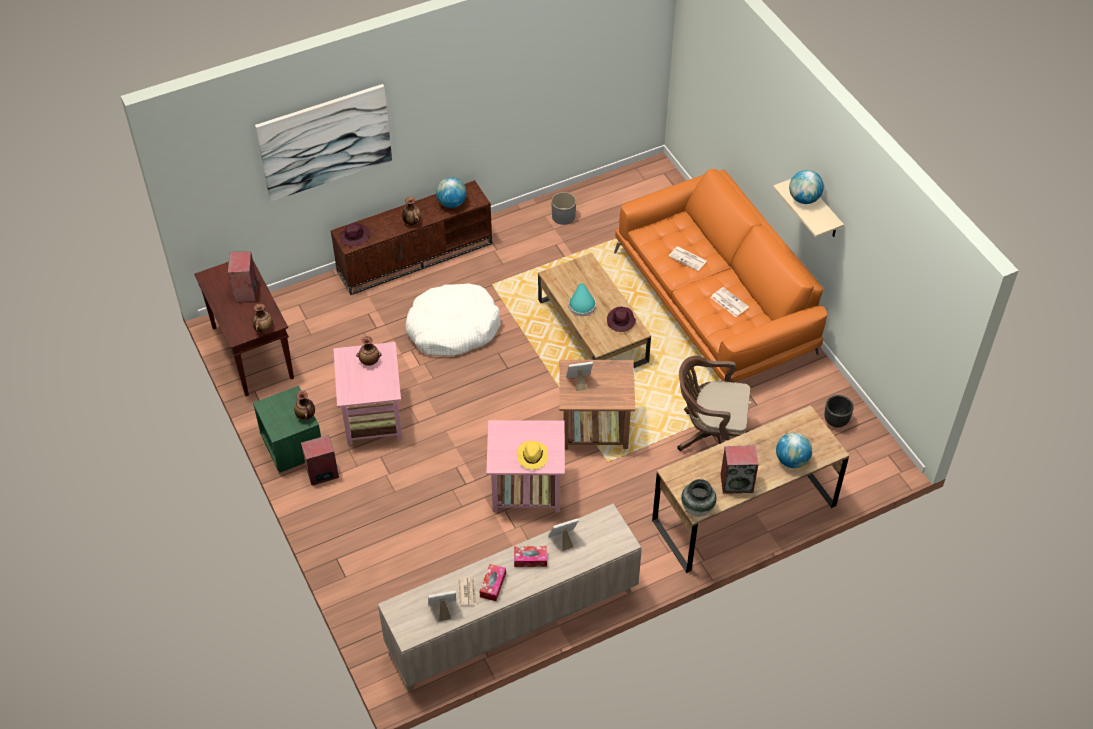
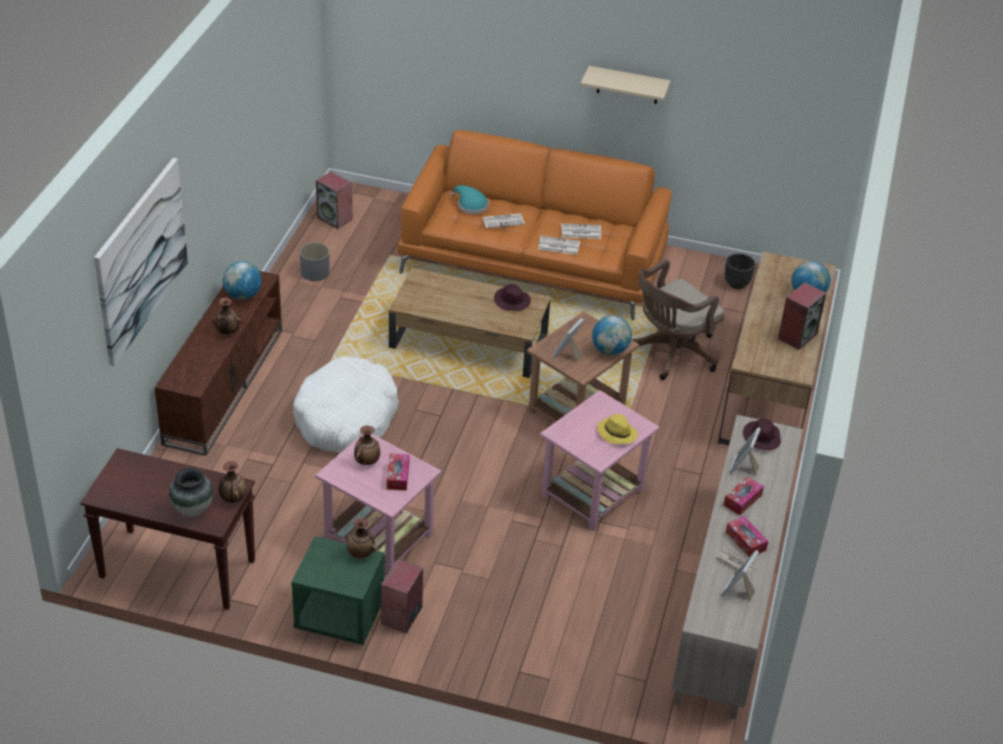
camera: 50 degrees left, 10 degrees down
(246, 291) = (164, 480): speaker -> speaker (335, 218)
(354, 236) = (187, 376): purple hat -> purple hat (761, 437)
(373, 384) = (398, 476): none -> tissue box
(581, 304) = (462, 309): turquoise hat -> turquoise hat (470, 205)
(697, 508) = (799, 373): vase -> vase (192, 509)
(699, 302) = (558, 246): none -> newspaper
(804, 199) = (617, 79): globe -> globe (610, 350)

